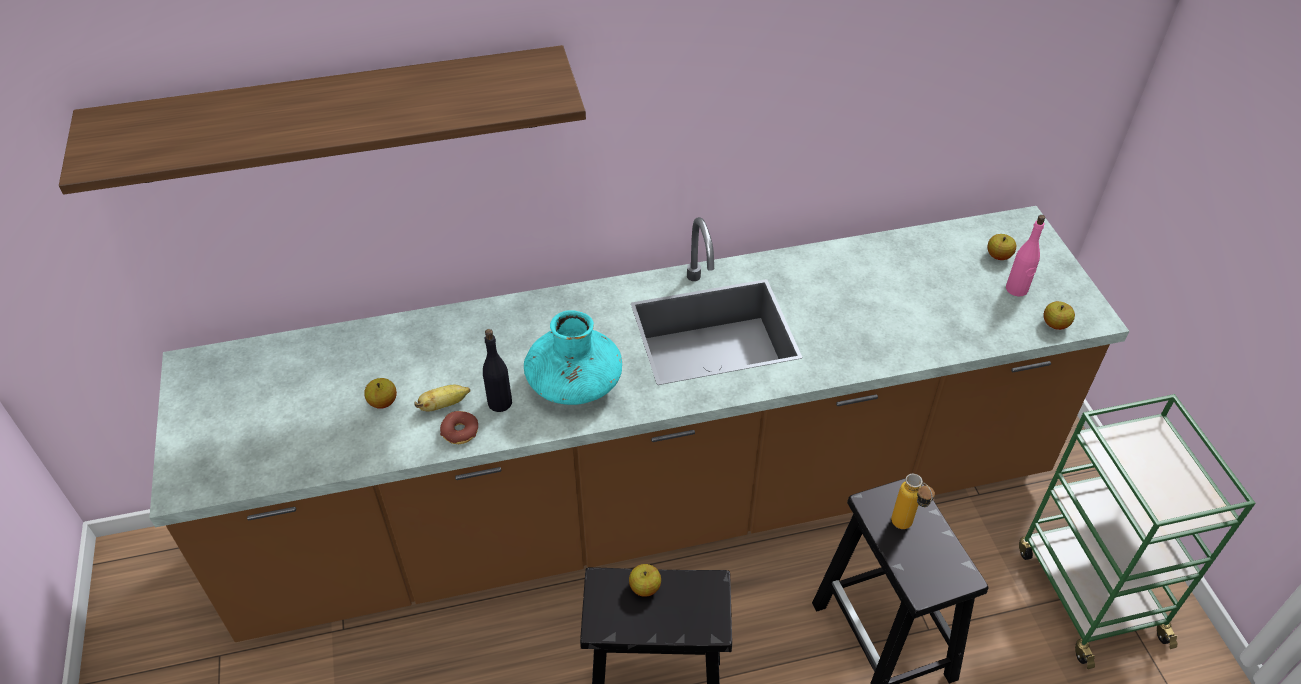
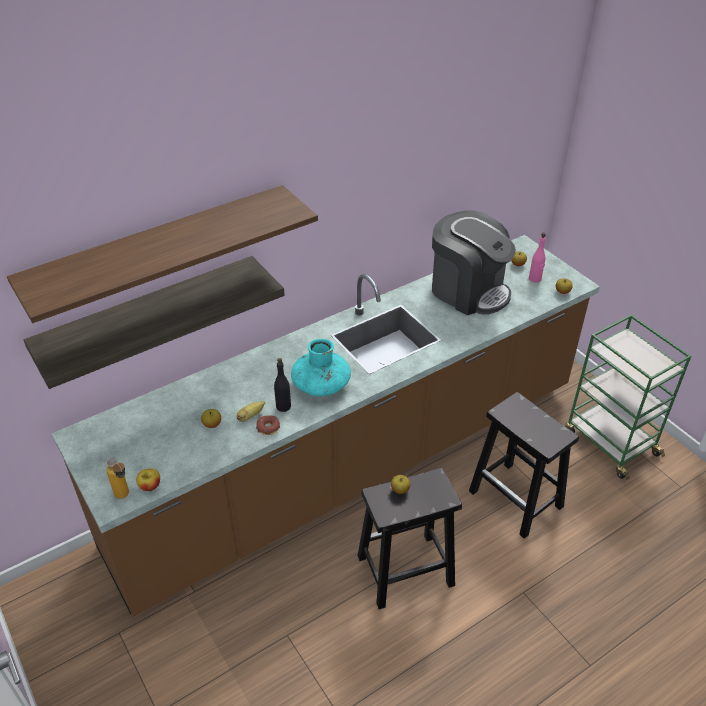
camera: 20 degrees left, 5 degrees down
(248, 475) = (150, 486): none -> apple
(323, 212) = (149, 315): none -> shelf
(890, 282) = (468, 291): none -> coffee machine
(906, 528) = (524, 419): bottle -> bottle (125, 497)

